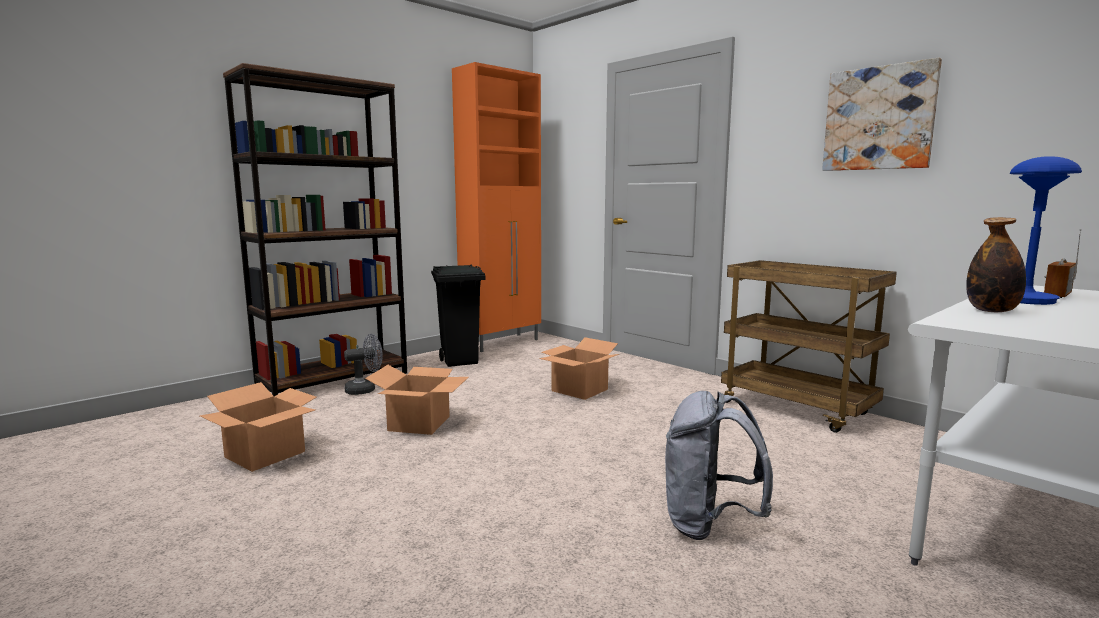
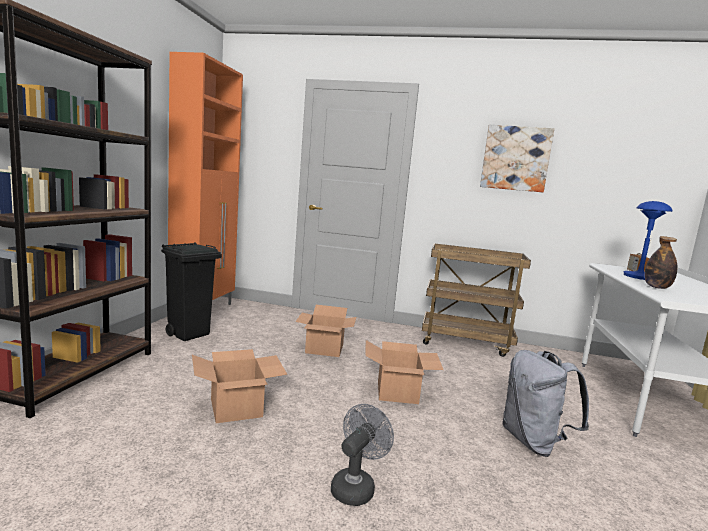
camera: 35 degrees left, 0 degrees up
(266, 454) = (110, 488): cardboard box -> cardboard box (397, 391)
(365, 389) = (129, 380): grey fan -> grey fan (356, 486)

